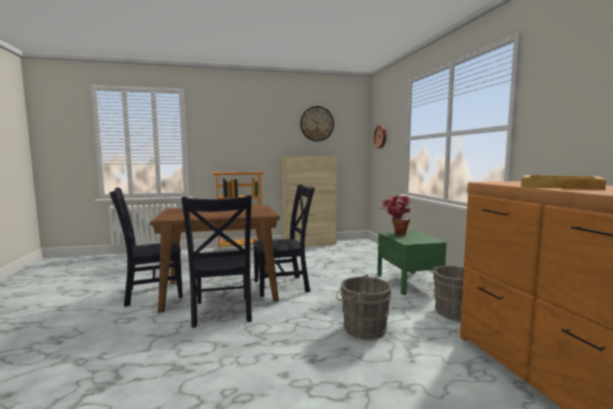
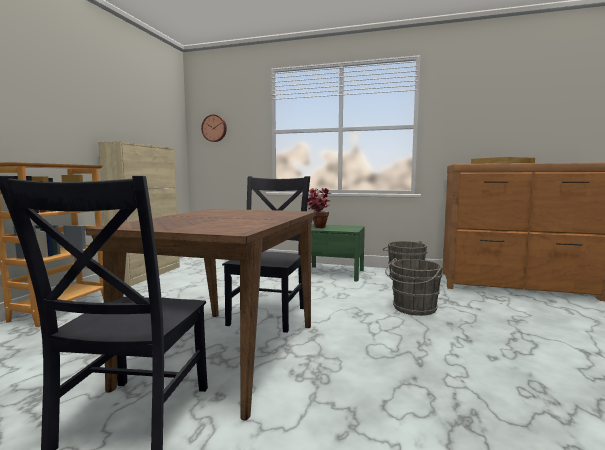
camera: 60 degrees left, 0 degrees up
(222, 313) = (312, 364): black chair -> none
(317, 124) = (136, 99): wall clock -> none

